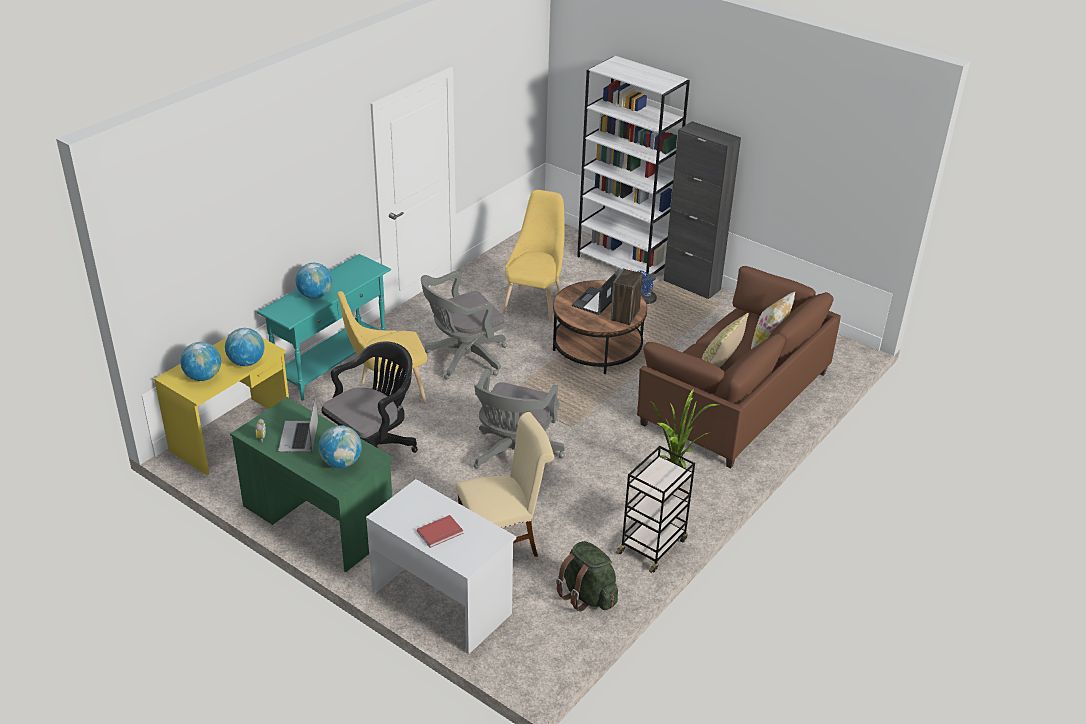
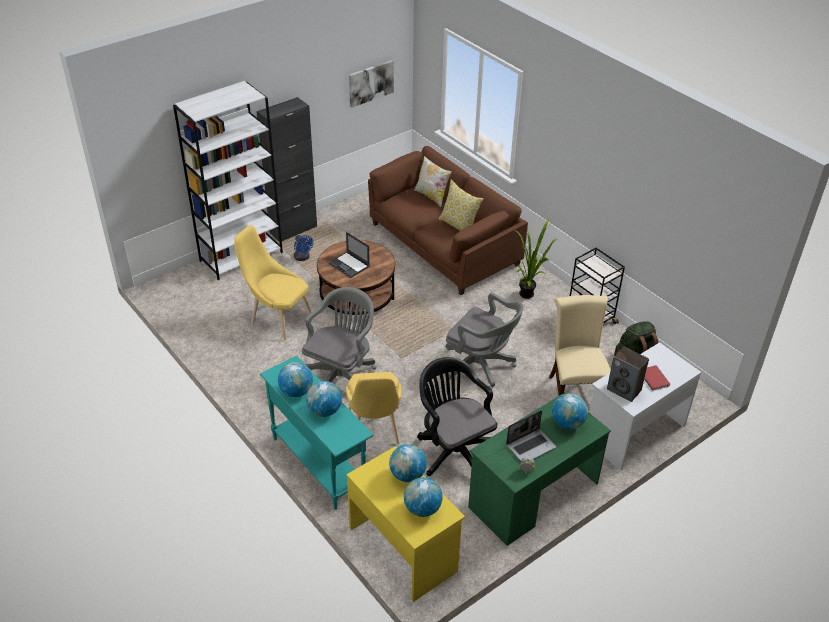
camera: 75 degrees left, 5 degrees up
(299, 438) = (531, 446): laptop -> laptop turned 45 degrees counterclockwise
(338, 276) = (296, 391): none -> globe
(463, 358) = (341, 375): grey office chair -> grey office chair turned 135 degrees counterclockwise
(625, 316) = (376, 254): speaker -> speaker (624, 390)
(843, 187) = (371, 83): none -> picture

